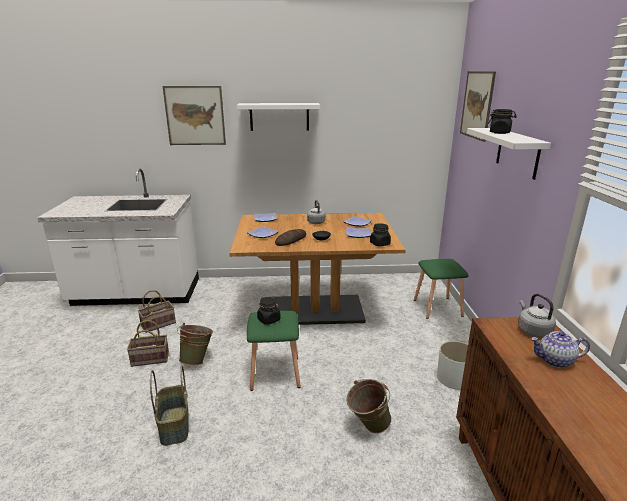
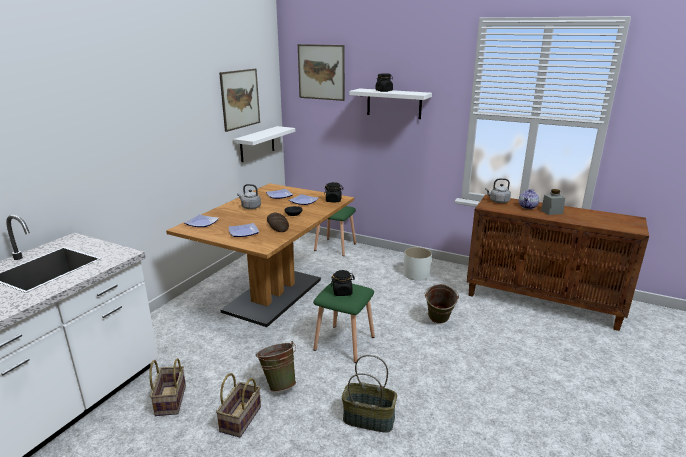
camera: 60 degrees left, 0 degrees up
(195, 116) = (65, 118): picture -> picture (240, 99)
(279, 116) = (159, 104): white shelf -> white shelf (257, 144)
(572, 389) = (551, 212): none -> grey jar

